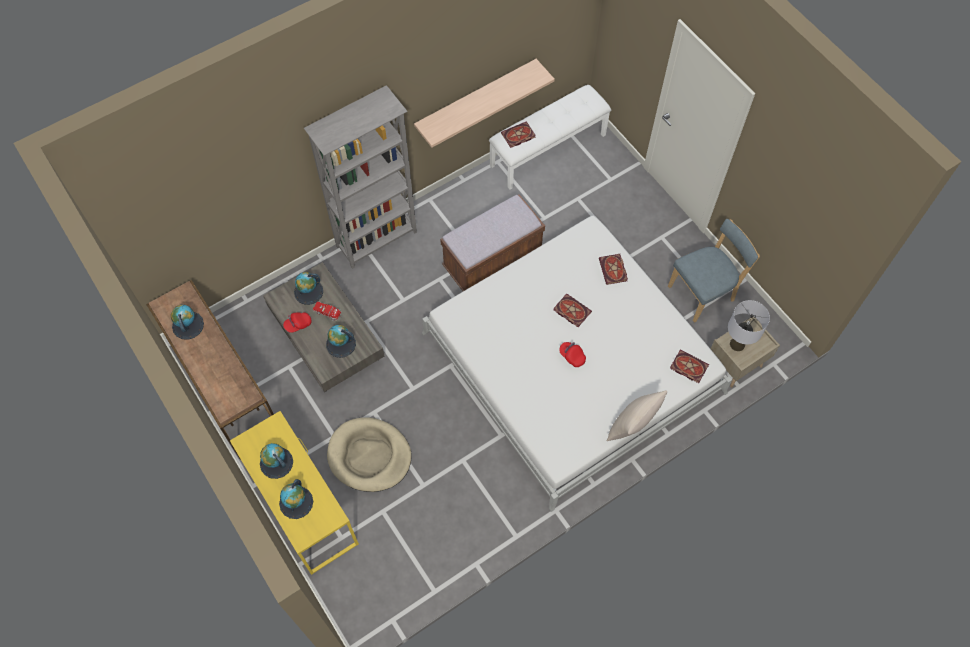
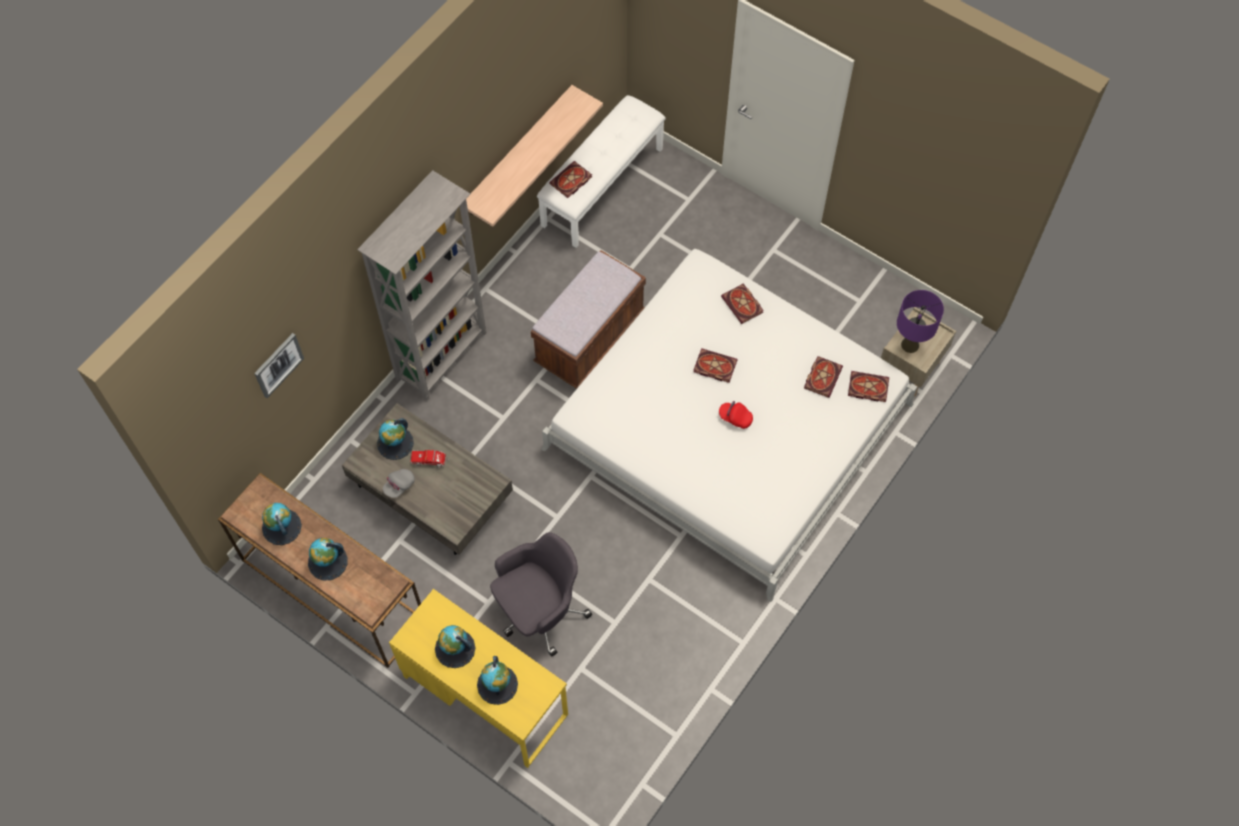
camera: 20 degrees left, 0 degrees up
(217, 199) = (278, 364): none -> picture
(298, 324) = (399, 486): red cap -> grey cap
(341, 344) = (460, 492): globe -> globe (327, 562)
(369, 456) = (539, 611): beige dog bed -> grey office chair
(632, 426) = (832, 473): beige pillow -> none
(655, 346) = (822, 376): none -> book
(704, 292) = (844, 299): blue chair -> none
(737, 344) = (910, 345): grey table lamp -> purple table lamp

